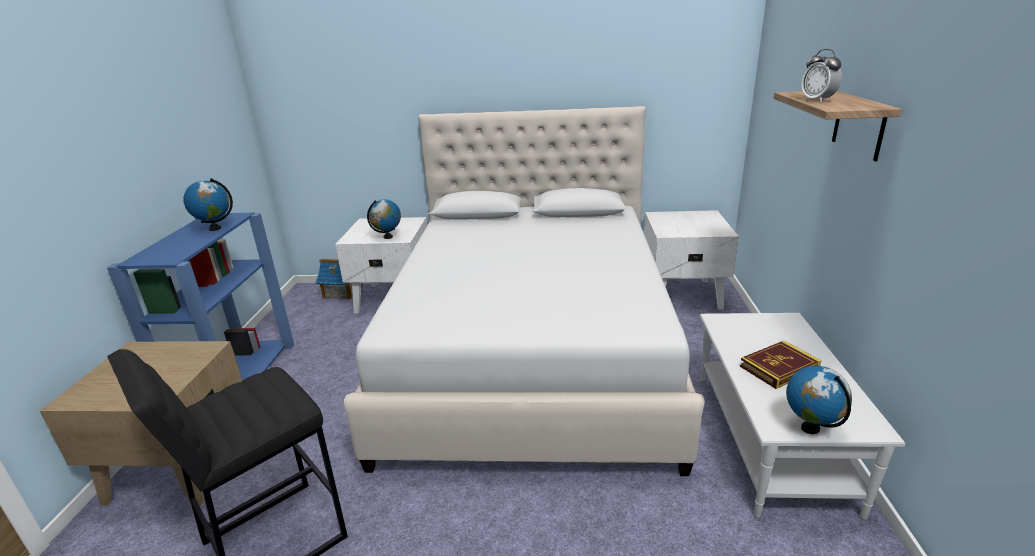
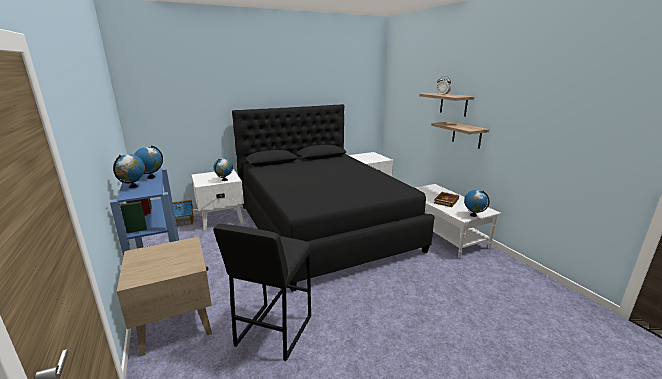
camera: 30 degrees left, 5 degrees down
(170, 243) = (133, 186): none -> globe
(532, 353) = (323, 227): white bed -> black bed
(872, 211) = (466, 135): none -> shelf

